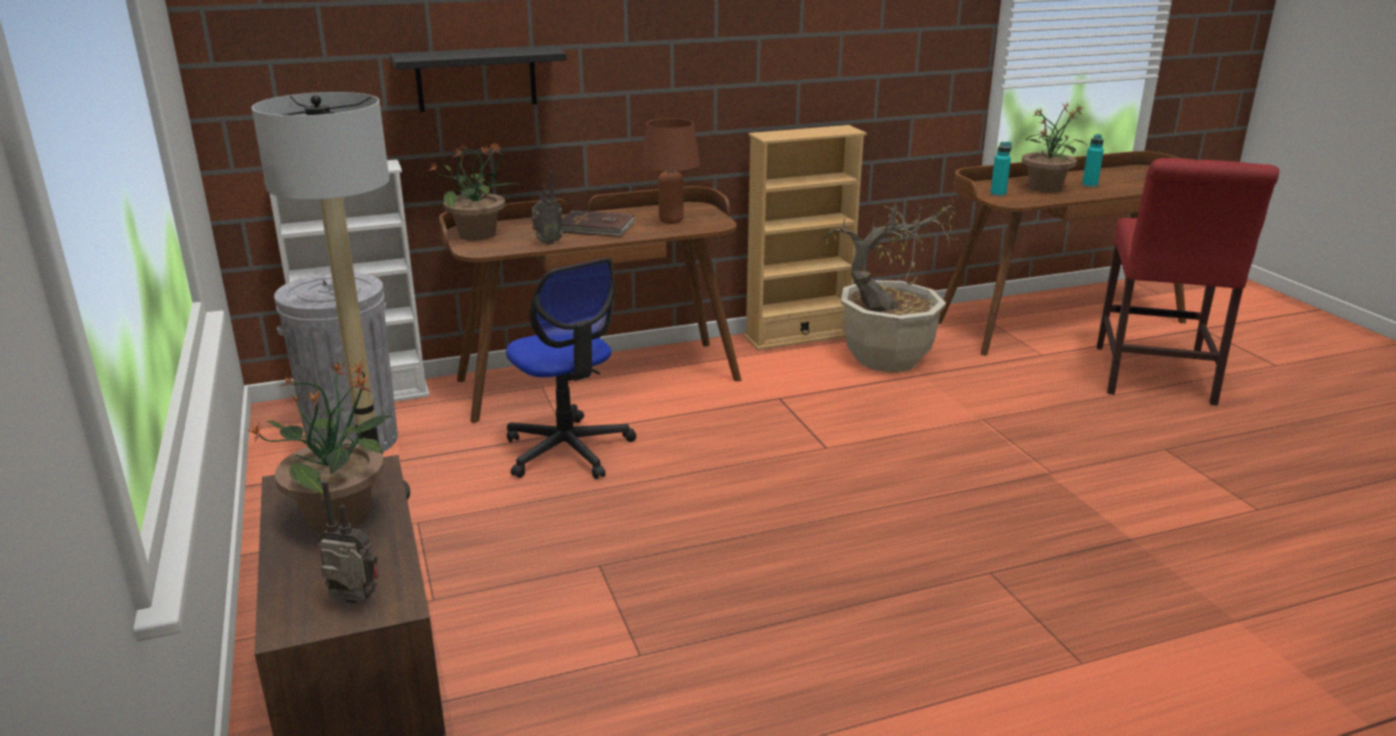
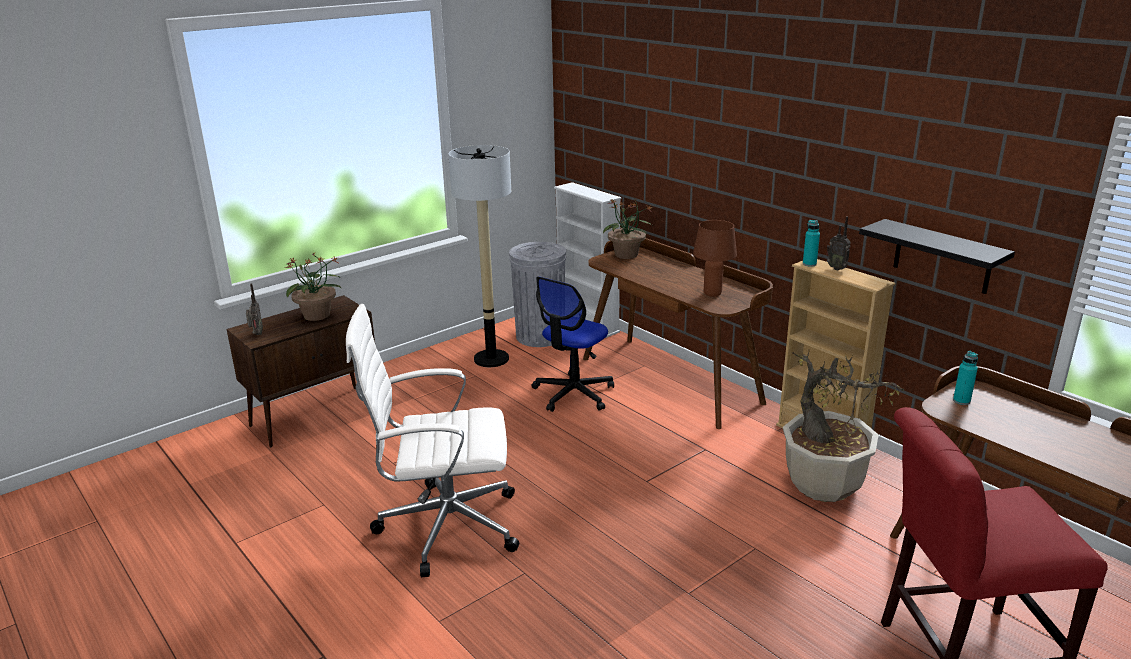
camera: 70 degrees right, 0 degrees up
(476, 78) = (662, 162): black shelf -> black shelf (942, 257)
(547, 242) = (631, 272): radio -> radio (837, 268)
(596, 228) = (673, 278): brown book -> none
(858, 624) = (444, 526): none -> white office chair
(1045, 187) = (1027, 423): potted plant -> none
(1089, 185) = (1079, 448): turquoise bottle -> turquoise bottle (809, 264)

